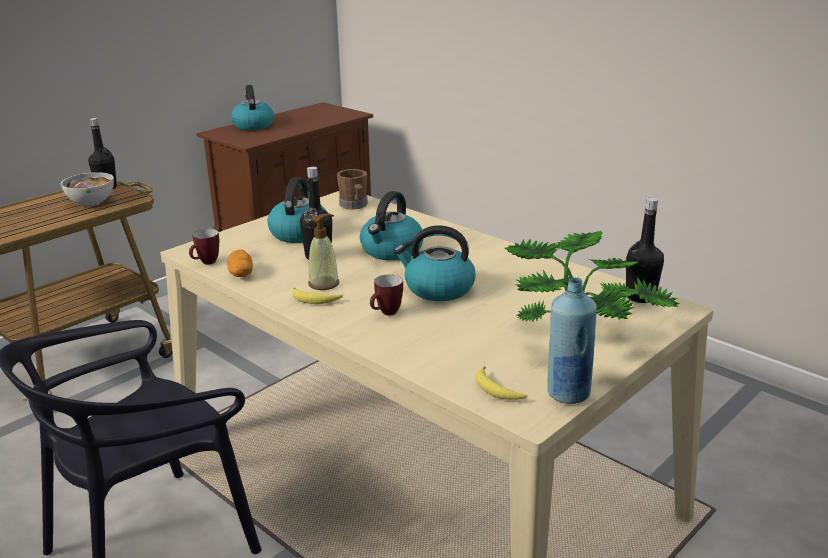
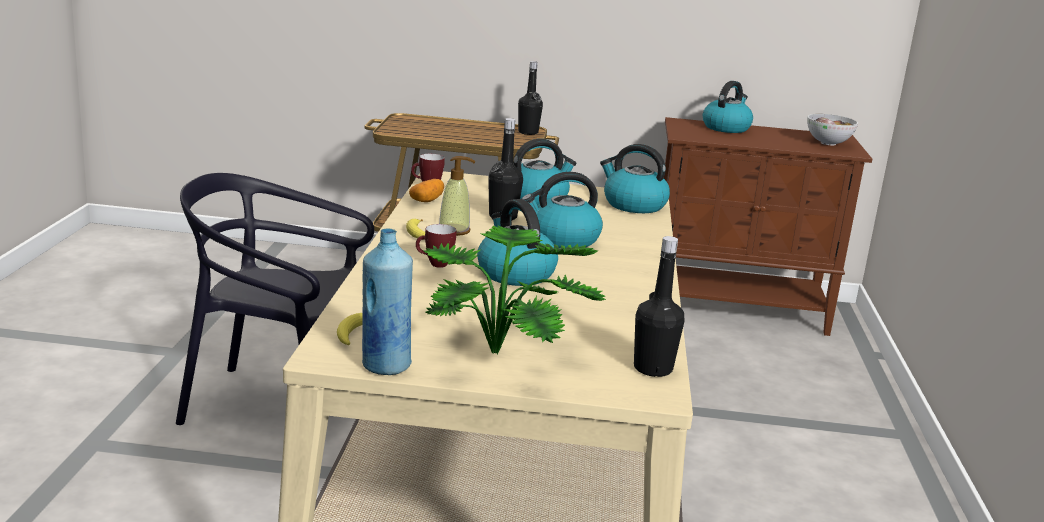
camera: 50 degrees right, 5 degrees down
(92, 203) = (493, 137): bowl -> bowl (828, 143)
(354, 205) = (633, 205): brown mug -> kettle

